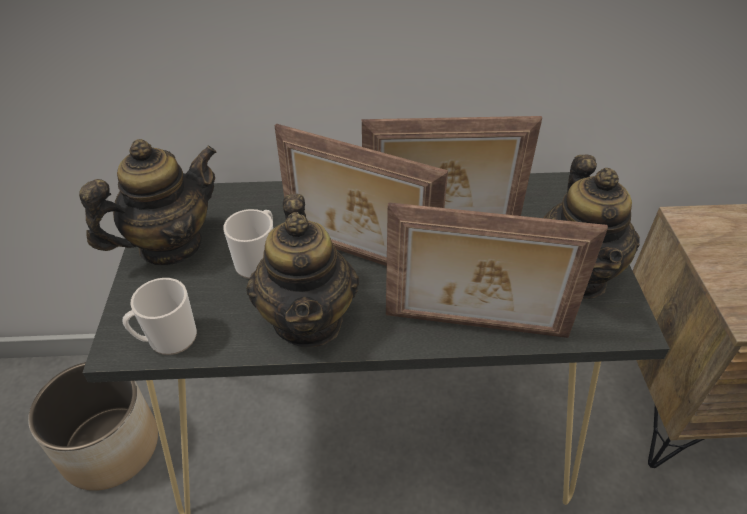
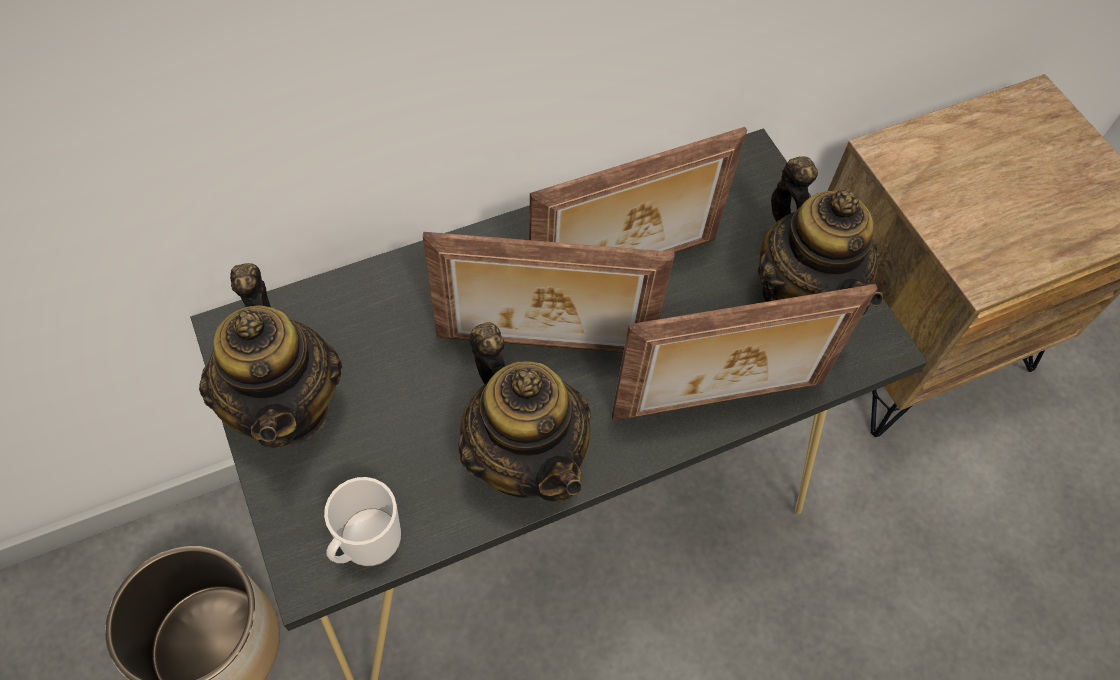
camera: 25 degrees left, 15 degrees up
(170, 245) = (287, 405): teapot -> teapot turned 135 degrees clockwise
(259, 261) = (419, 392): mug -> none

